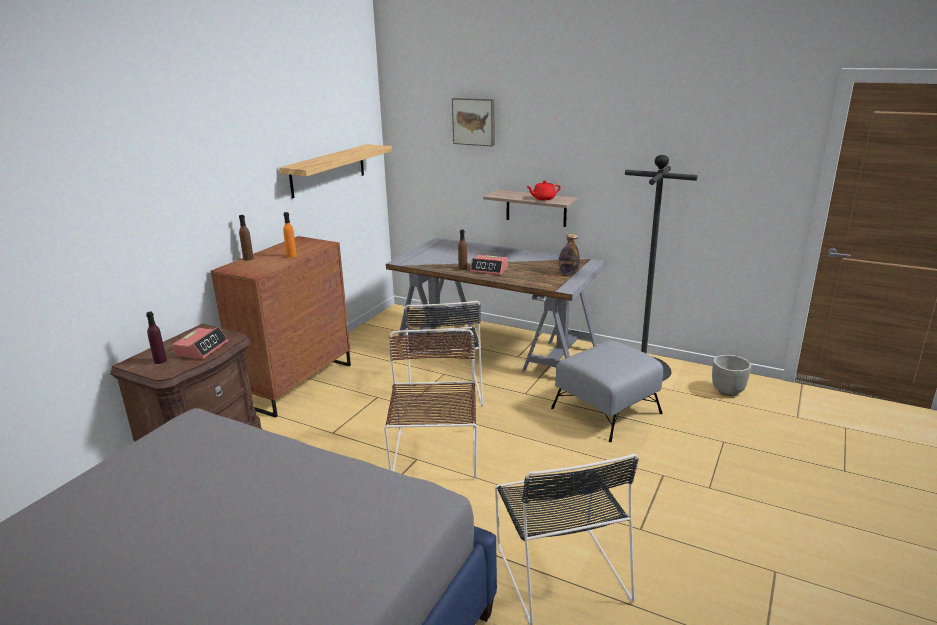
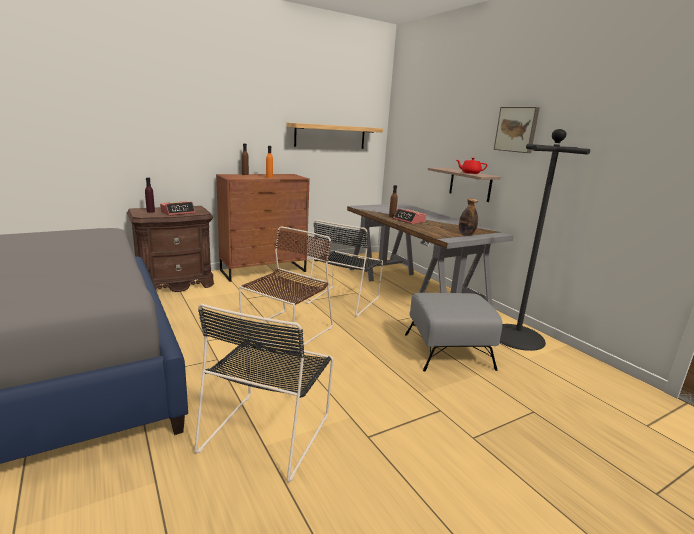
camera: 30 degrees right, 5 degrees down
(474, 121) = (440, 112): picture -> picture (517, 129)
(727, 391) = (586, 379): grey planter -> none

